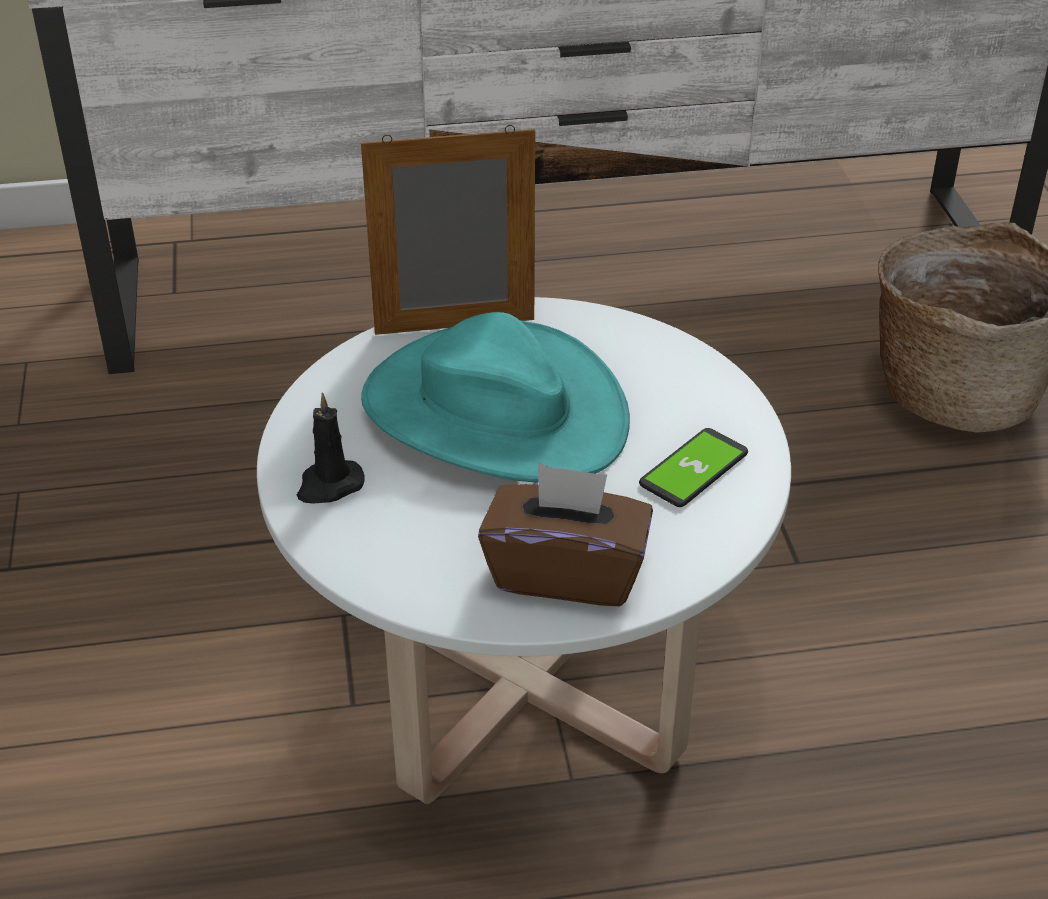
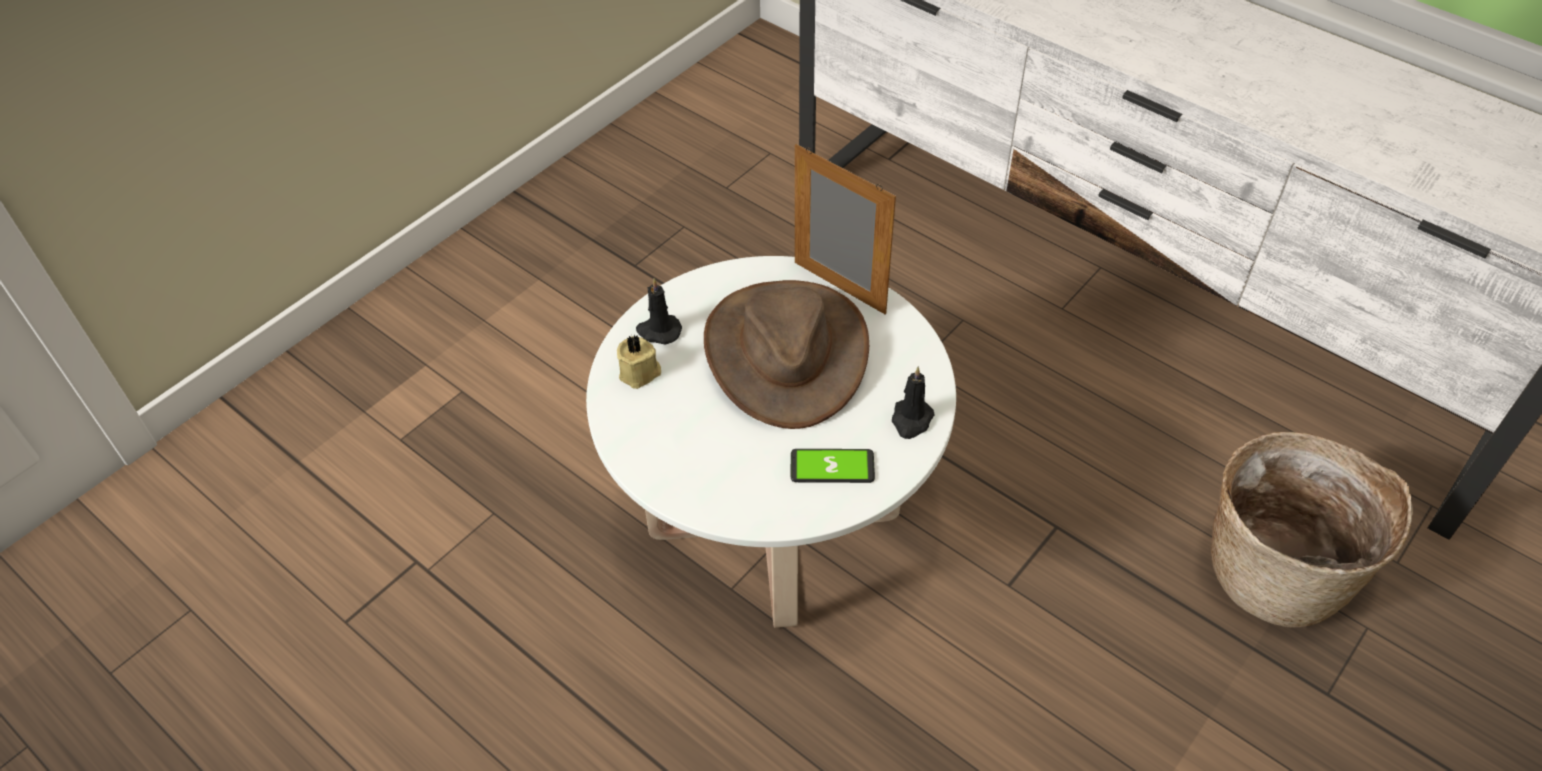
camera: 50 degrees right, 10 degrees up
(374, 535) = (640, 373): none -> beige candle
(493, 412) = (785, 352): turquoise hat -> brown hat
(566, 572) = (691, 467): brown tissue box -> none
(696, 383) = (911, 420): none -> black candle

